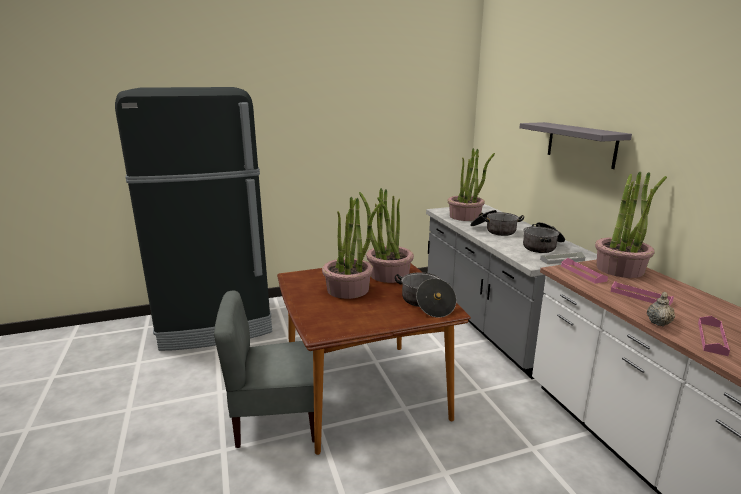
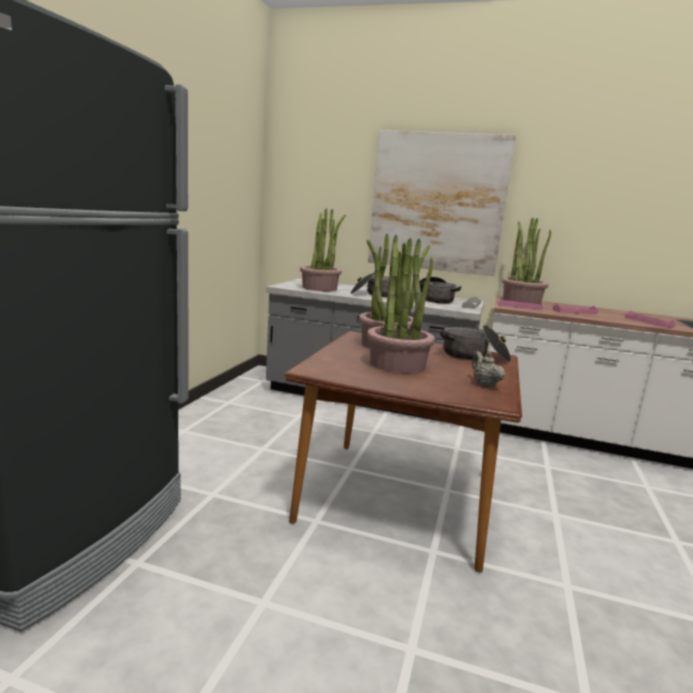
camera: 55 degrees left, 5 degrees down
(276, 420) = (389, 576): grey chair -> none
(581, 144) = (437, 203): grey shelf -> picture
(658, 322) = (619, 321): beige teapot -> beige teapot (484, 384)

